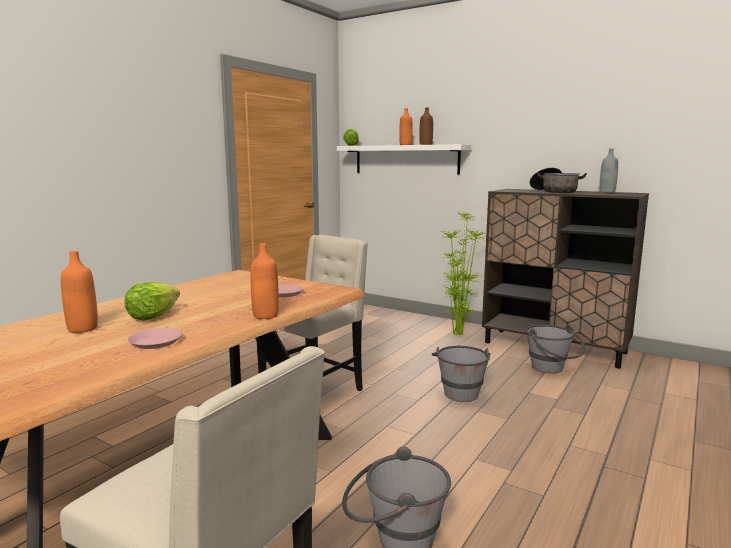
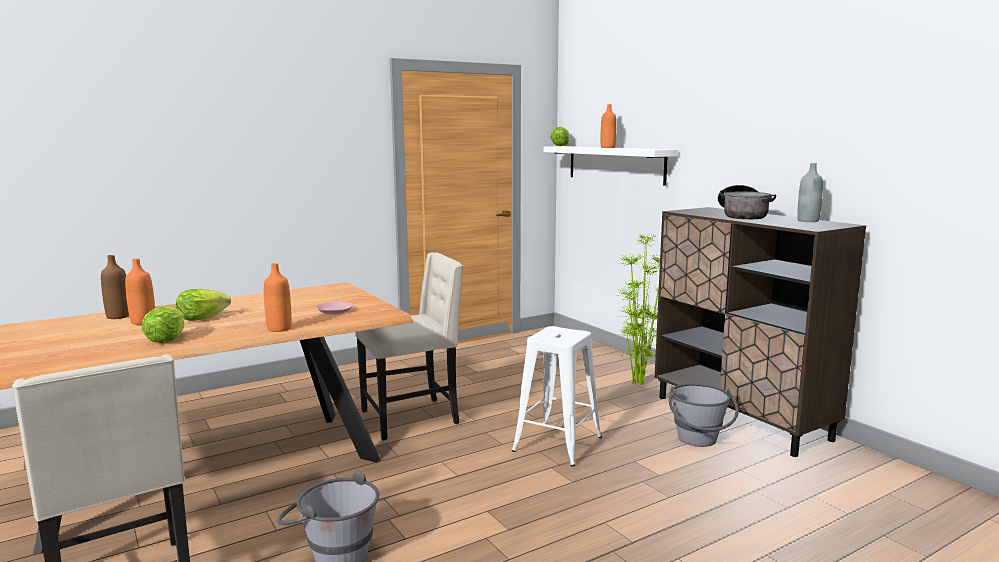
camera: 25 degrees right, 0 degrees up
(155, 342) = (166, 339): pink plate -> lettuce
(425, 144) = (628, 148): brown bottle -> brown bottle (118, 316)
(460, 391) = (557, 444): grey bucket -> white stool

